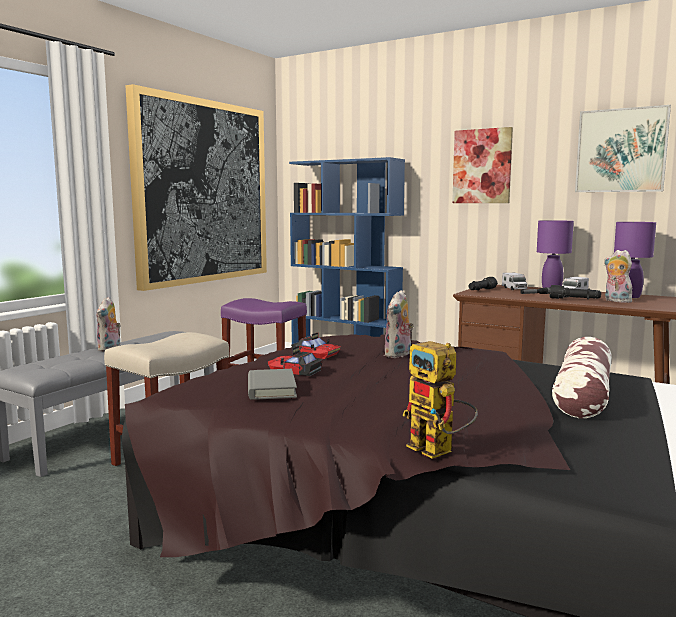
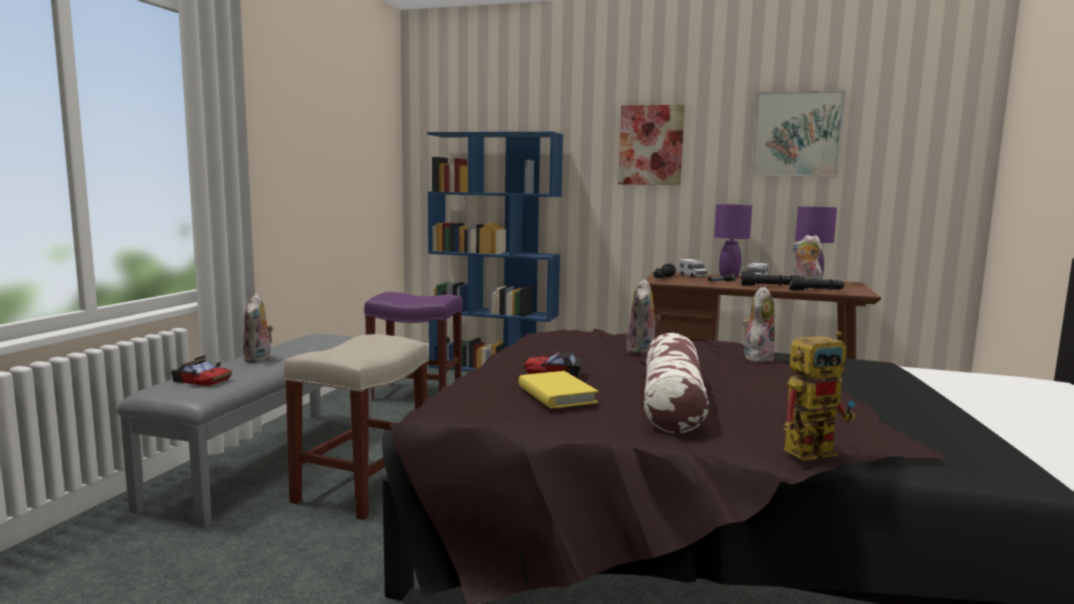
camera: 15 degrees left, 0 degrees up
(202, 192) = (332, 165): picture -> none
(271, 388) = (556, 394): grey book -> yellow book
(315, 354) = (553, 353): toy car -> toy car (202, 380)
(439, 451) = (815, 449): toy robot -> toy robot turned 60 degrees counterclockwise
(503, 366) = (756, 358): none -> plush toy
(583, 394) = (857, 382): pillow -> pillow (672, 402)
(620, 305) = (815, 291): none -> black flashlight

